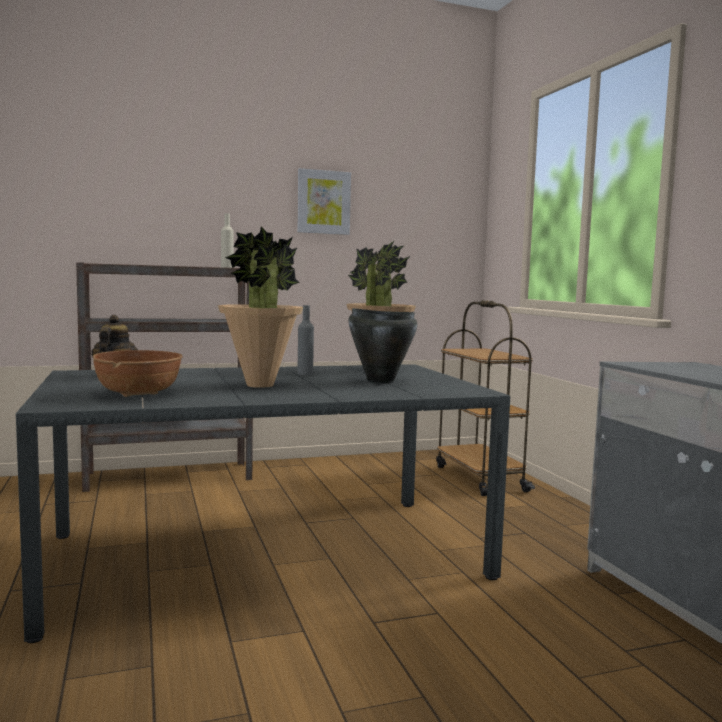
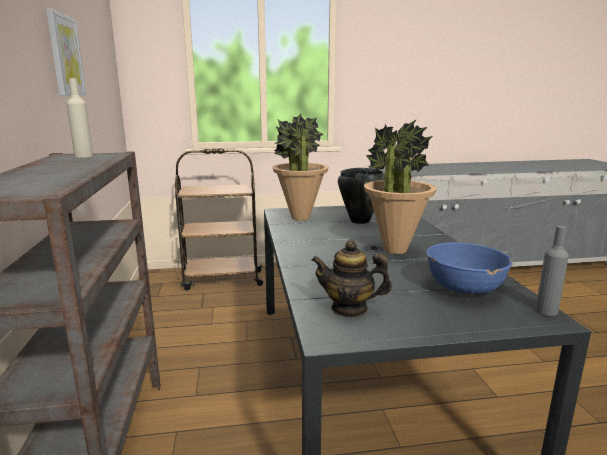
camera: 80 degrees left, 10 degrees up
(138, 394) = (464, 288): brown bowl -> blue bowl
(305, 373) = (324, 237): grey bottle -> grey bottle (546, 310)

